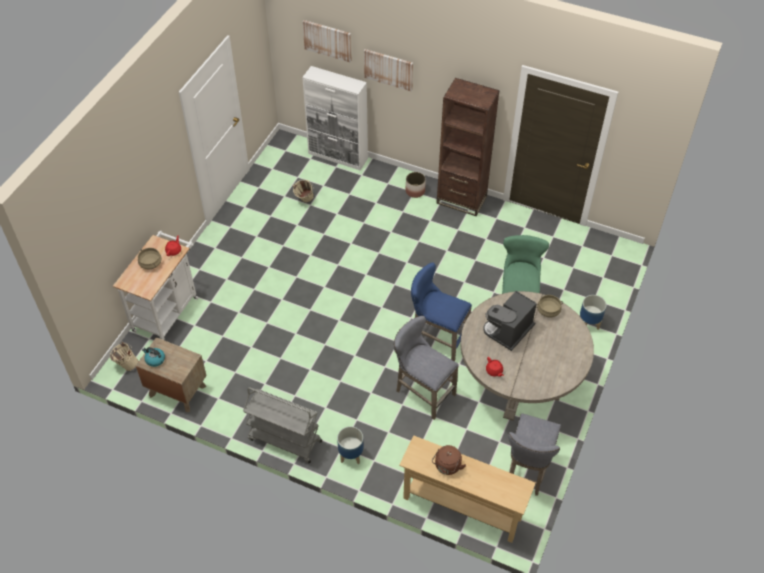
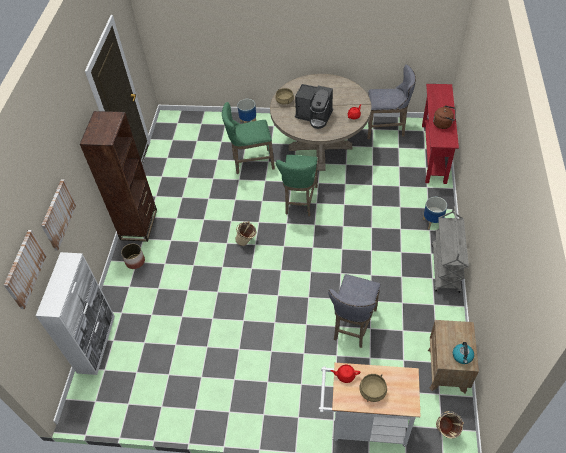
camera: 105 degrees left, 0 degrees up
(304, 201) = (171, 352): beige bucket -> beige bucket (247, 242)
(422, 392) = (354, 197): grey stool -> grey stool (353, 326)
(436, 338) = (300, 202): blue stool -> green stool
(462, 508) = (434, 153): beige console table -> red console table

